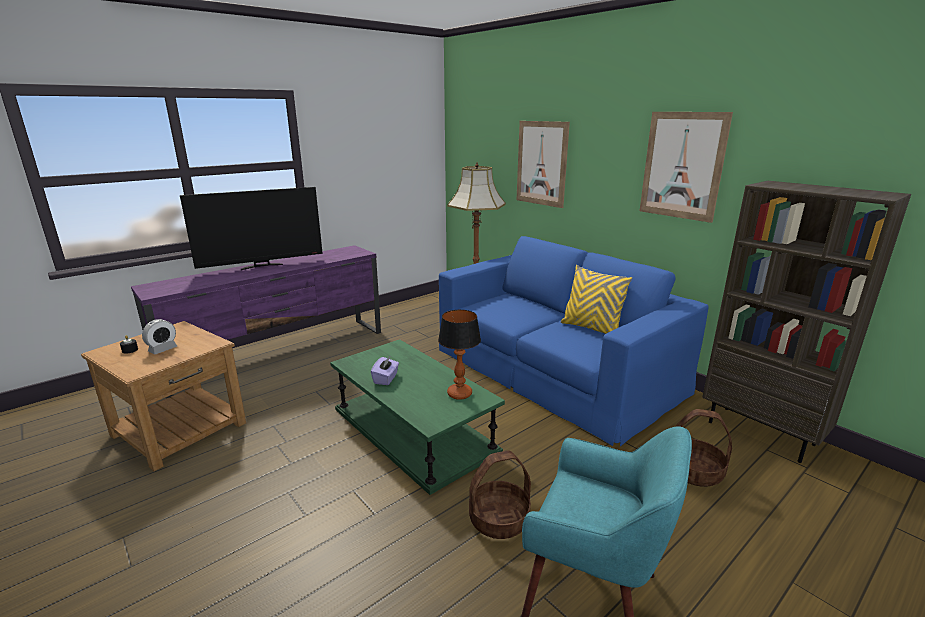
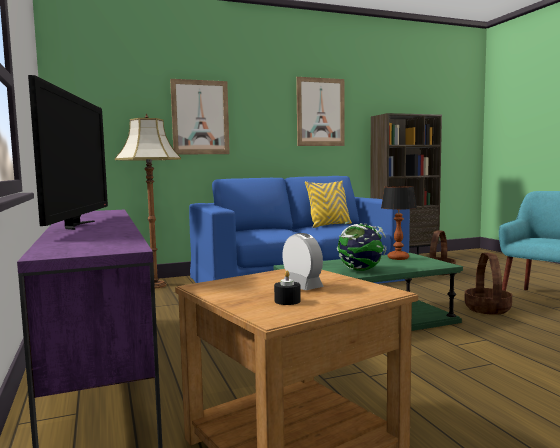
camera: 70 degrees left, 15 degrees down
(386, 379) = (361, 270): purple tissue box -> globe

